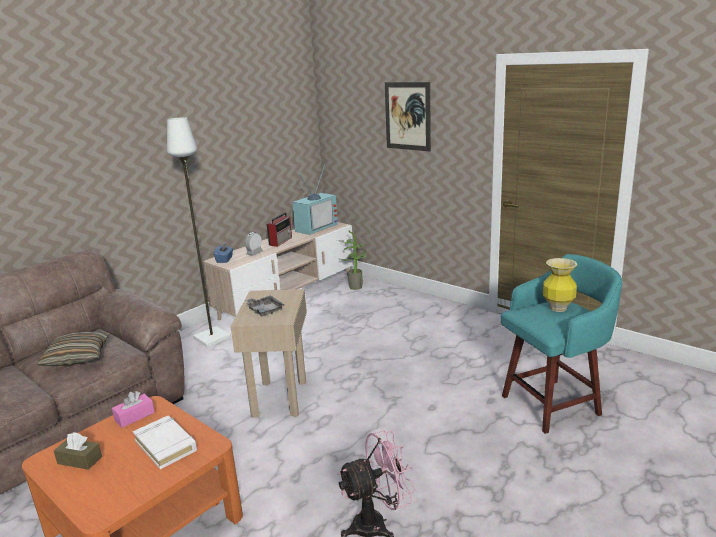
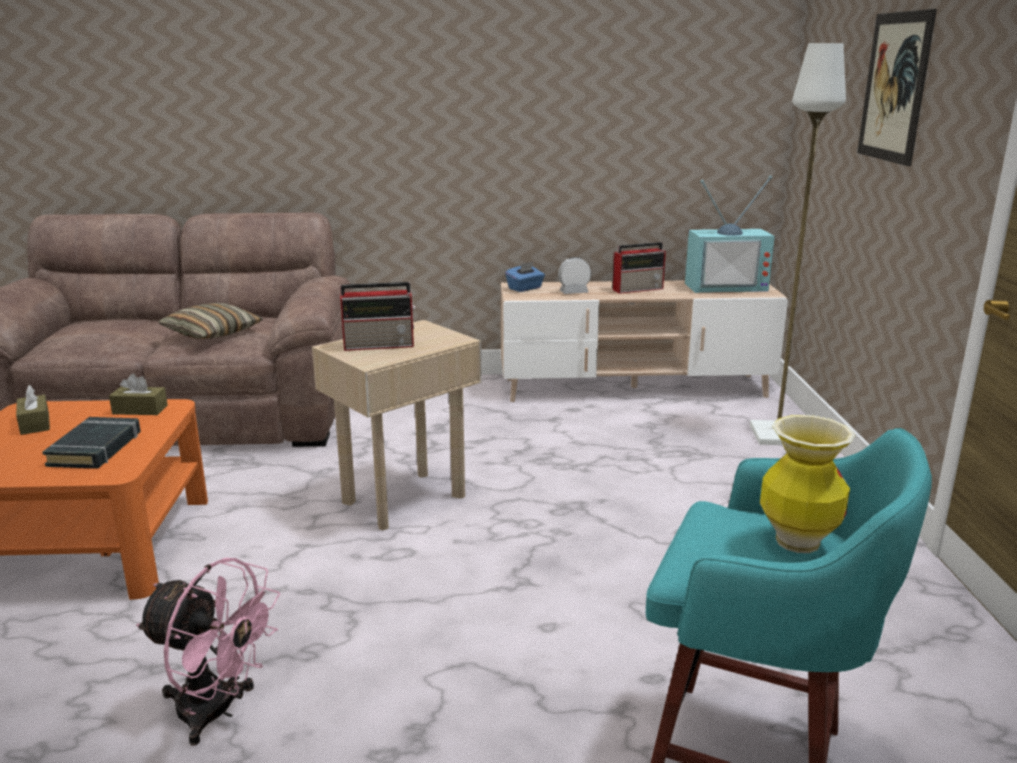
camera: 45 degrees right, 0 degrees up
(134, 416) = (140, 410): pink tissue box -> brown tissue box
(166, 445) = (96, 449): white book -> black book
(213, 338) = (466, 397): white floor lamp -> white floor lamp (778, 435)
(264, 310) = (380, 345): grey tray -> radio
(356, 286) = (755, 411): potted plant -> none

